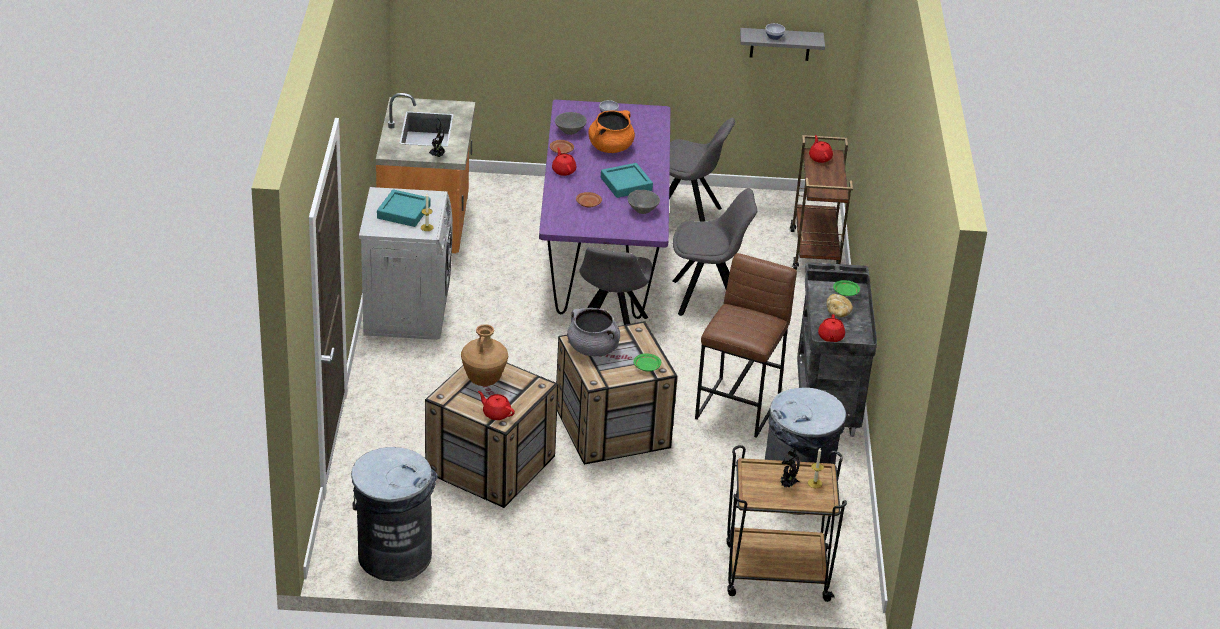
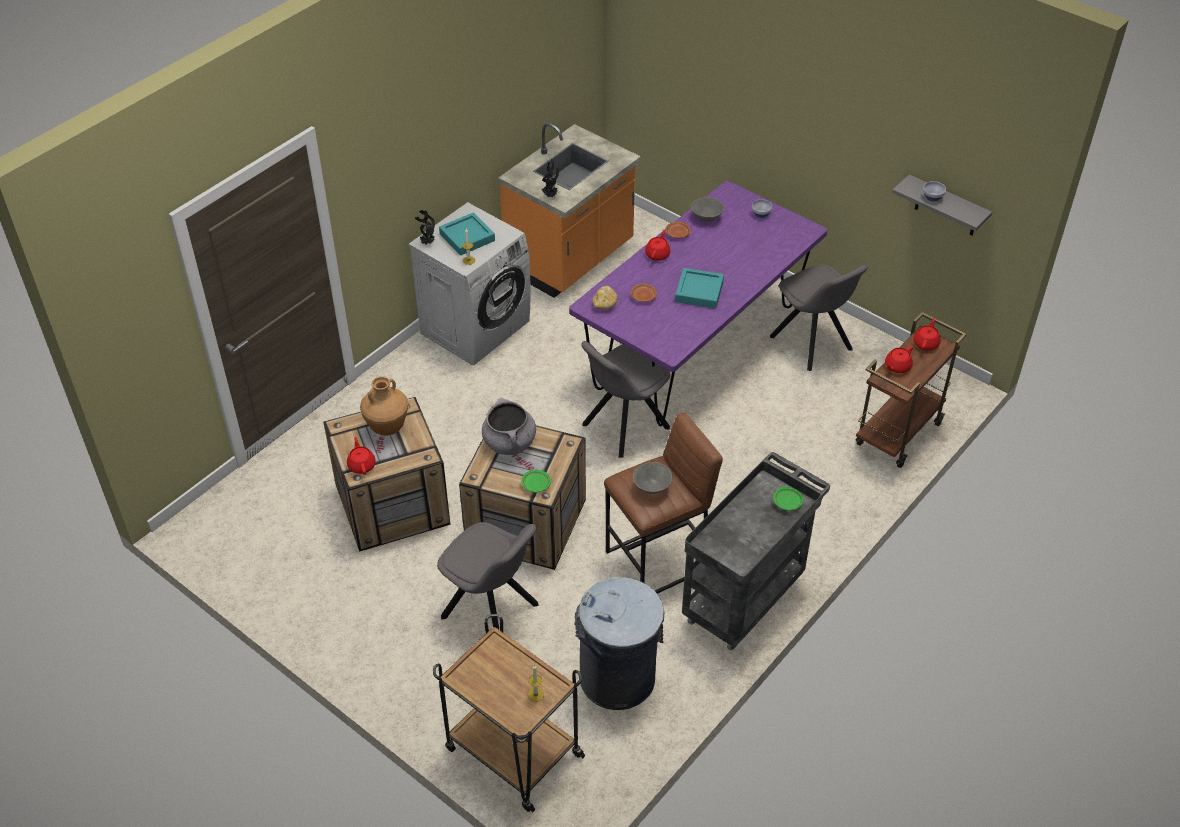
camera: 40 degrees right, 10 degrees up
(394, 555) = (233, 548): grey trash can -> none
(610, 147) = (725, 248): orange cooking pot -> none
(642, 210) = (685, 324): grey bowl -> grey bowl (652, 487)
(707, 298) = (744, 434): grey chair -> grey chair (491, 611)
(787, 485) = (508, 682): potted plant -> potted plant (427, 243)
(830, 337) = (718, 544): red teapot -> red teapot (897, 367)
(838, 312) = (755, 520): bread -> bread (604, 304)

